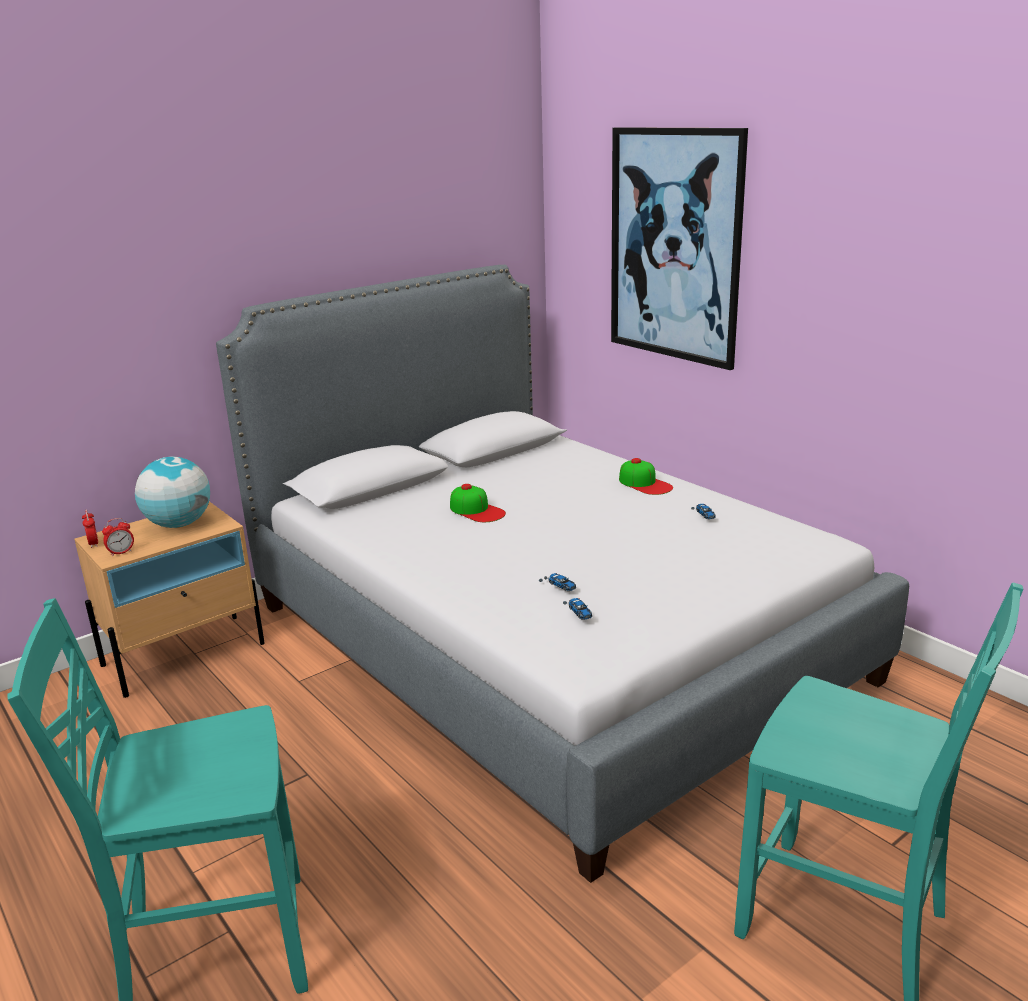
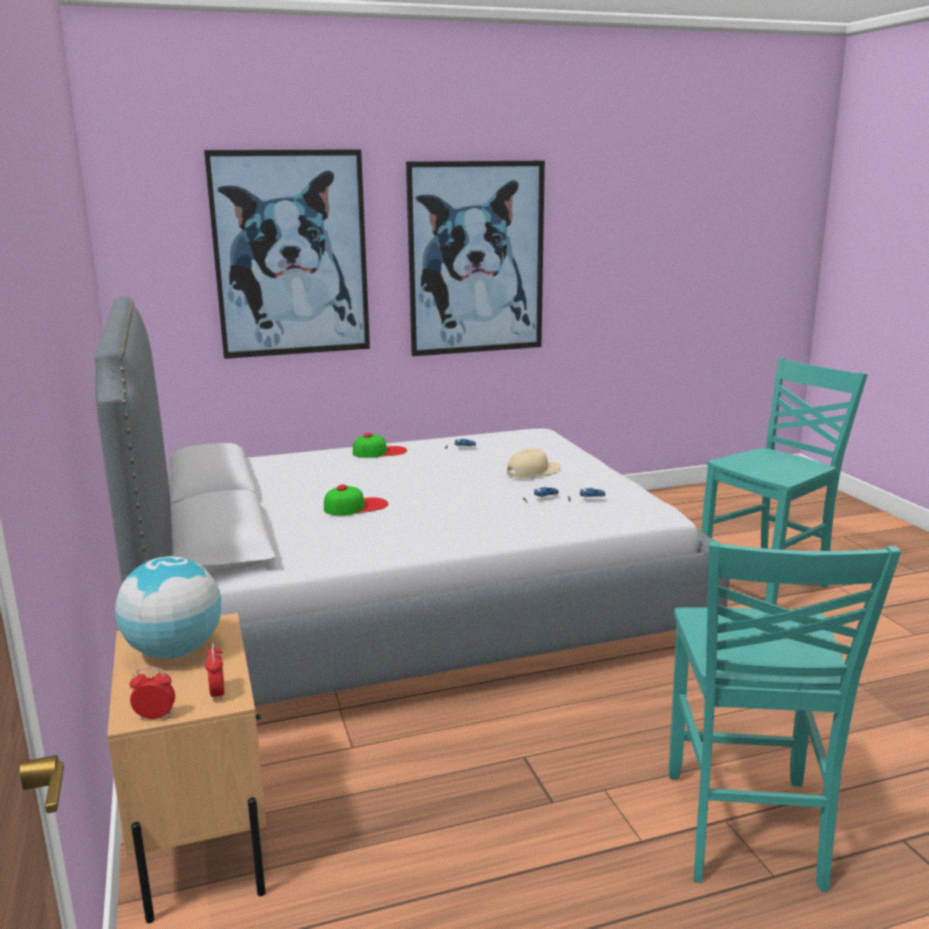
camera: 70 degrees left, 5 degrees down
(657, 569) = (533, 472): none -> beige cap
(868, 286) = (476, 258): none -> picture

